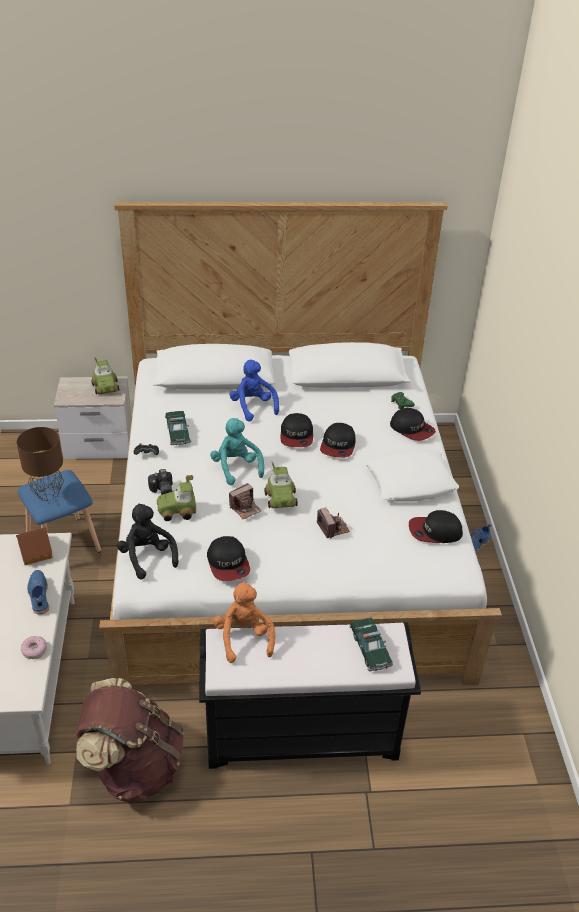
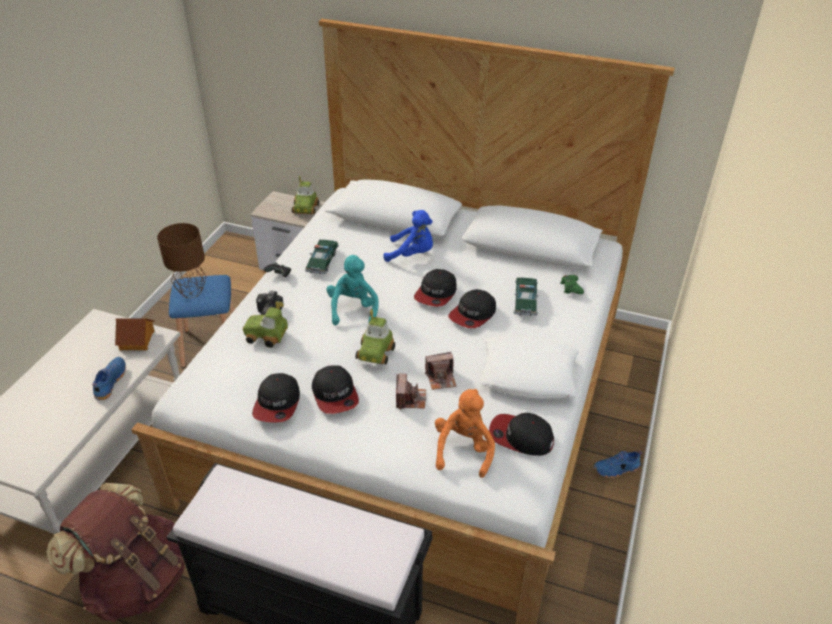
camera: 25 degrees right, 0 degrees up
(34, 650) = (70, 432): donut -> none
(147, 556) = (209, 373): black plush toy -> none
(244, 637) = (246, 486): orange plush toy -> orange plush toy (463, 449)
(245, 508) = (332, 352): camera -> camera (441, 378)
(253, 406) = (412, 254): blue plush toy -> blue plush toy turned 105 degrees clockwise
(370, 648) = (366, 546): toy car -> toy car (525, 301)
(412, 429) = (566, 318): cap -> cap (335, 395)

